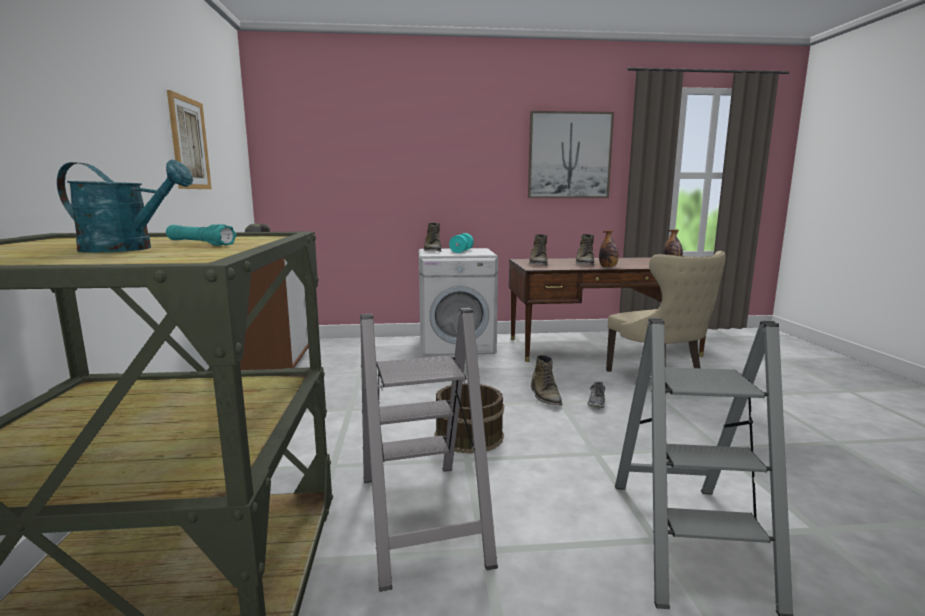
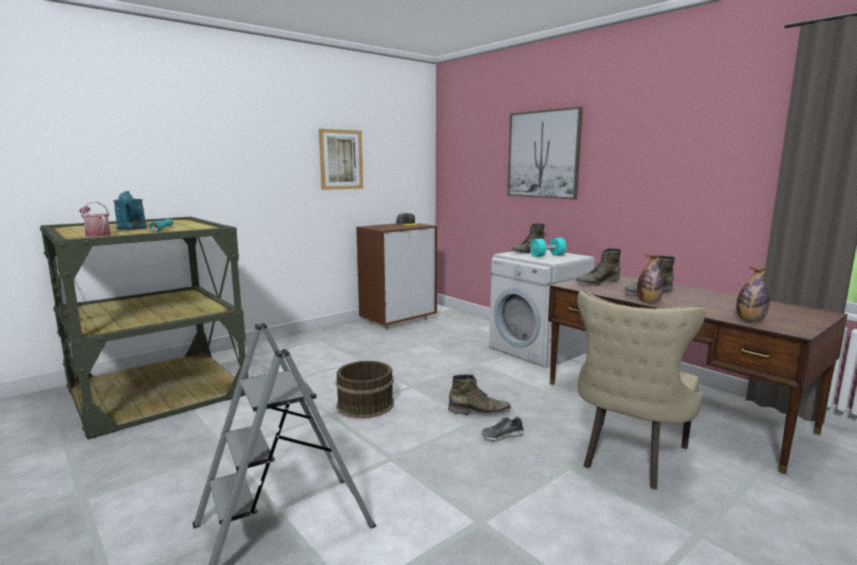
camera: 55 degrees right, 0 degrees up
(155, 258) = (96, 234): none -> watering can
(421, 519) = (244, 423): grey step ladder -> none
(545, 396) = (479, 411): green boot -> green boot turned 135 degrees counterclockwise
(569, 155) = (700, 153): picture -> picture (543, 154)

